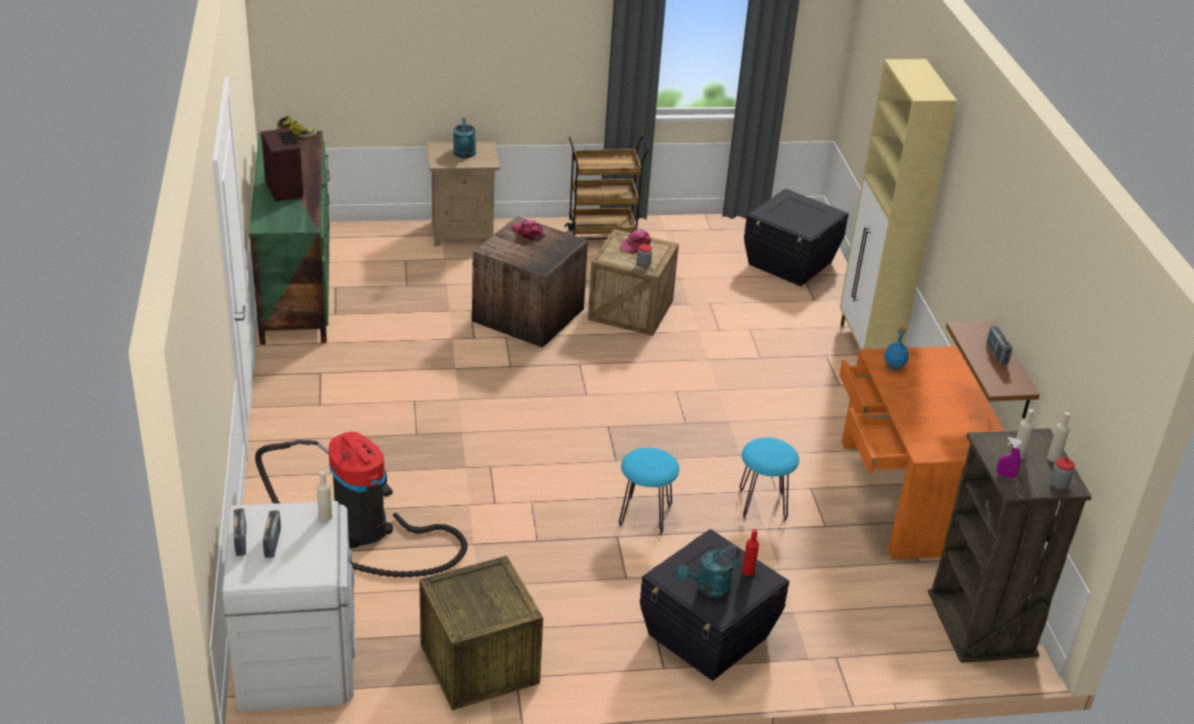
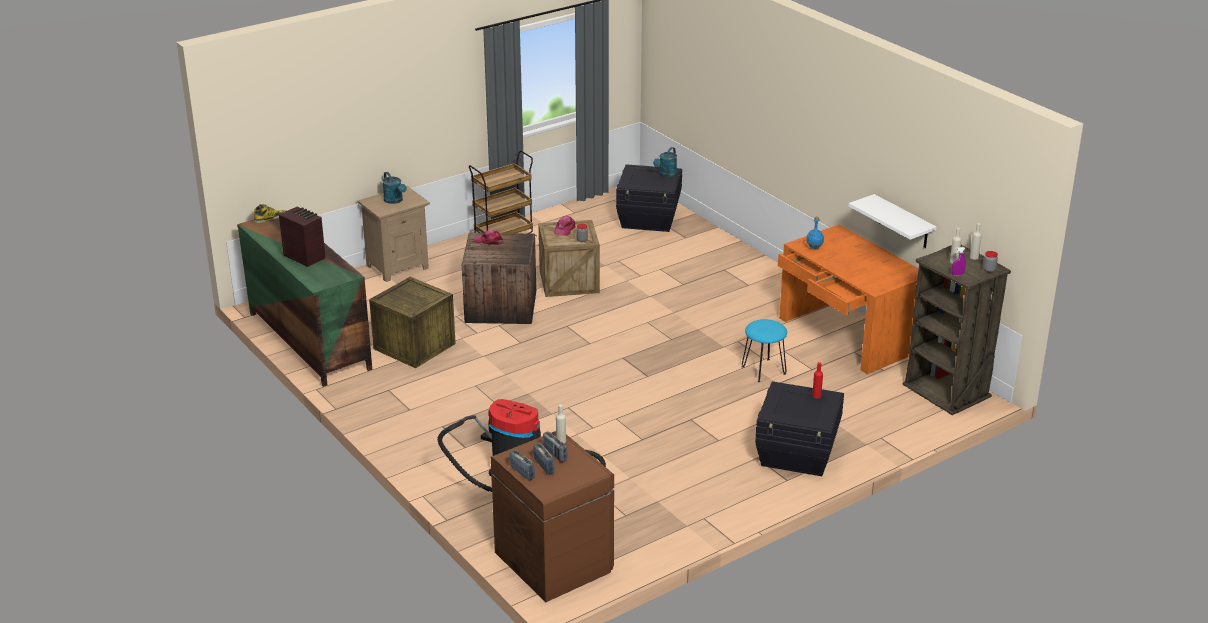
camera: 25 degrees left, 5 degrees down
(298, 659) = (555, 560): white washing machine -> brown washing machine
(479, 664) = (674, 519): crate -> crate (414, 346)
(645, 515) = (696, 401): turquoise stool -> none
(709, 588) = (802, 413): turquoise watering can -> turquoise watering can (666, 174)
(867, 347) = (745, 256): beige cabinet -> none
(996, 355) = (893, 212): radio -> radio (555, 454)
(1011, 373) = (903, 222): brown shelf -> white shelf

